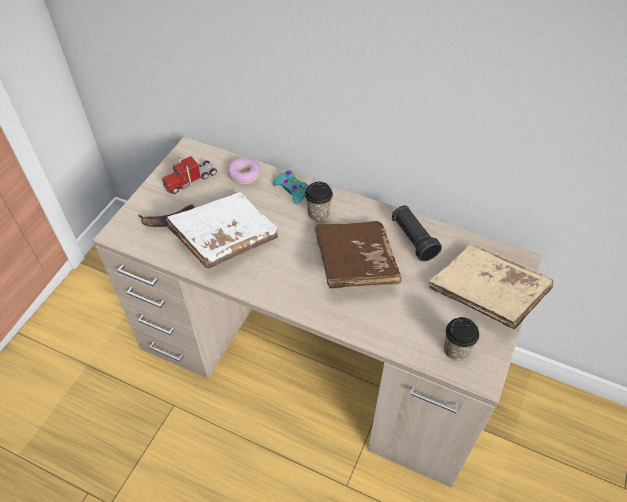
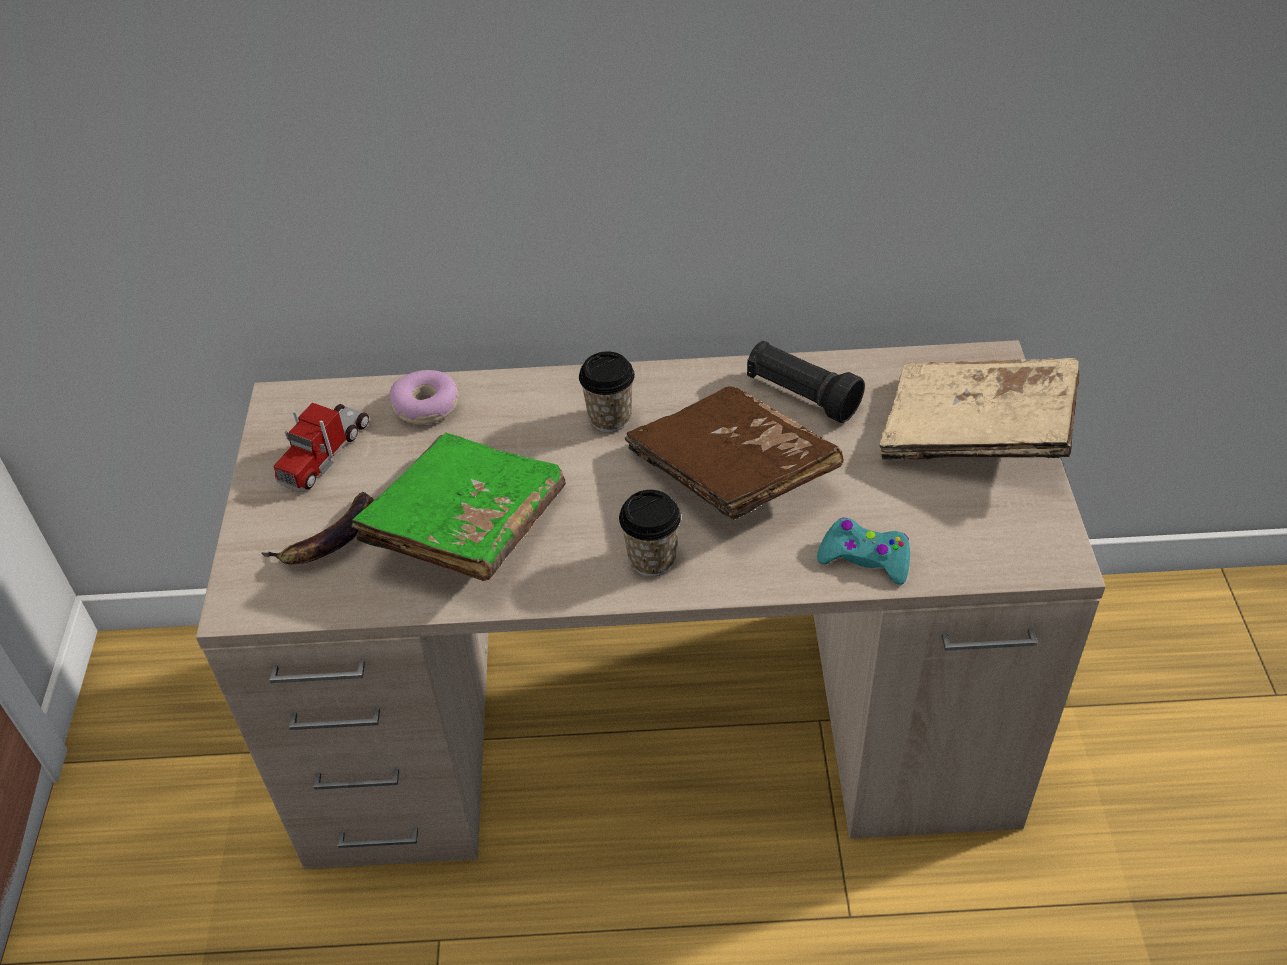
camera: 25 degrees left, 5 degrees down
(225, 239) = (467, 527): white book -> green book
(292, 190) = (533, 397): turquoise game controller -> turquoise game controller (865, 558)
(456, 350) = (988, 537): cup -> cup (652, 559)

